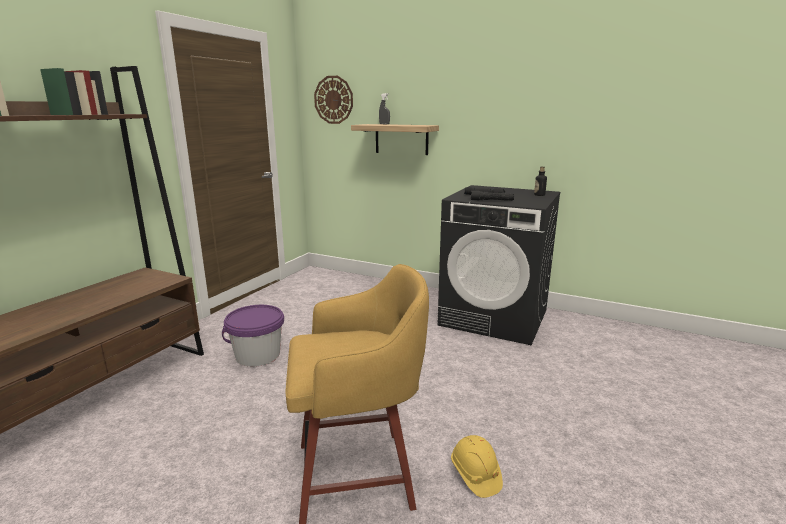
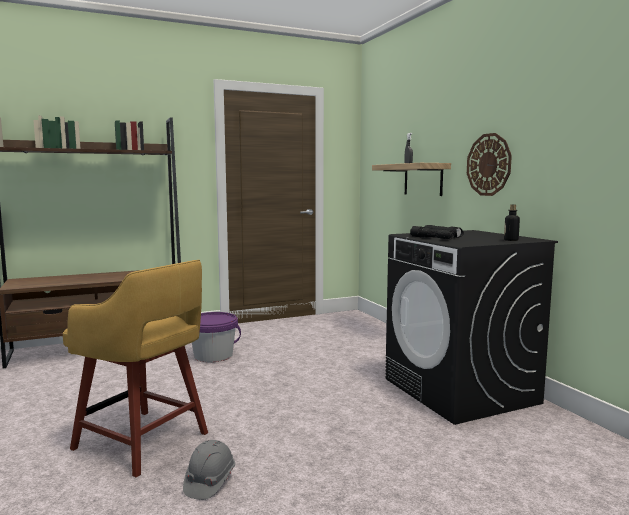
camera: 40 degrees right, 10 degrees down
(333, 100) = (380, 143): wall clock -> wall clock (488, 164)
(475, 475) = (209, 482): yellow hard hat -> grey hard hat

